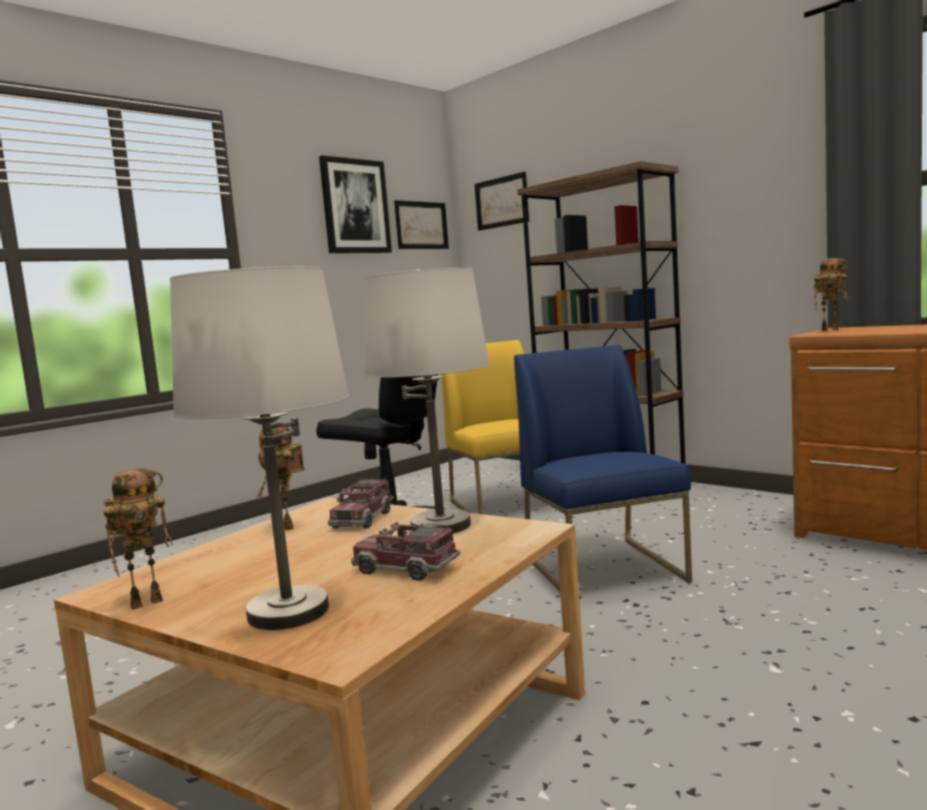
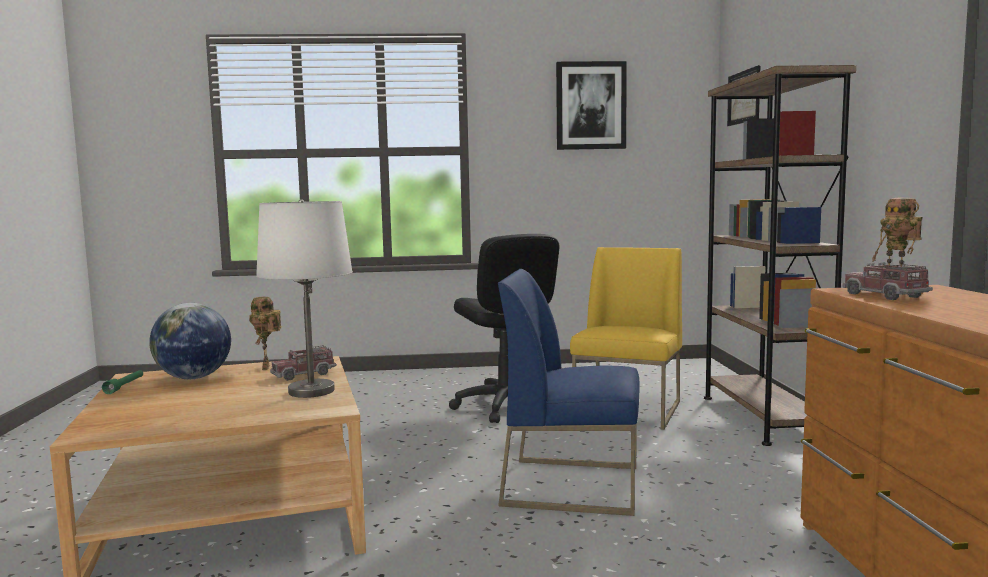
camera: 40 degrees right, 0 degrees up
(148, 602) = (125, 386): toy robot -> green flashlight
(222, 563) = (193, 378): none -> globe
(289, 612) = (133, 410): white table lamp -> none
(406, 568) = (222, 408): toy truck -> toy truck (884, 295)
(421, 225) = (670, 120): picture -> none
(605, 569) = (573, 485): blue chair -> blue chair turned 105 degrees counterclockwise

